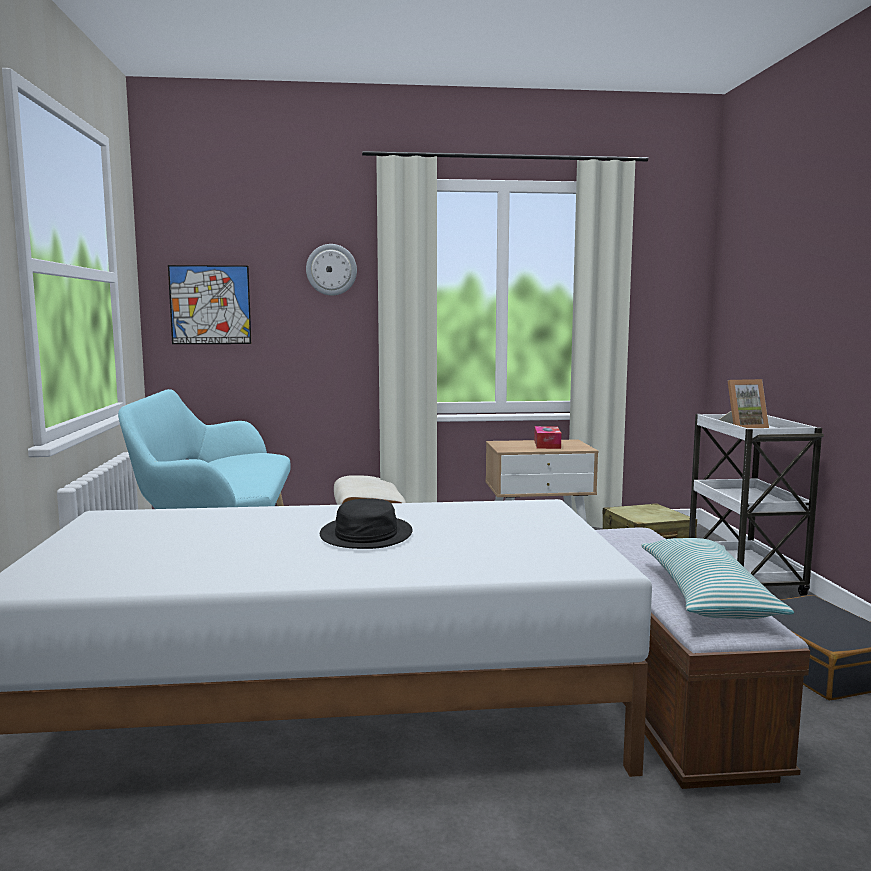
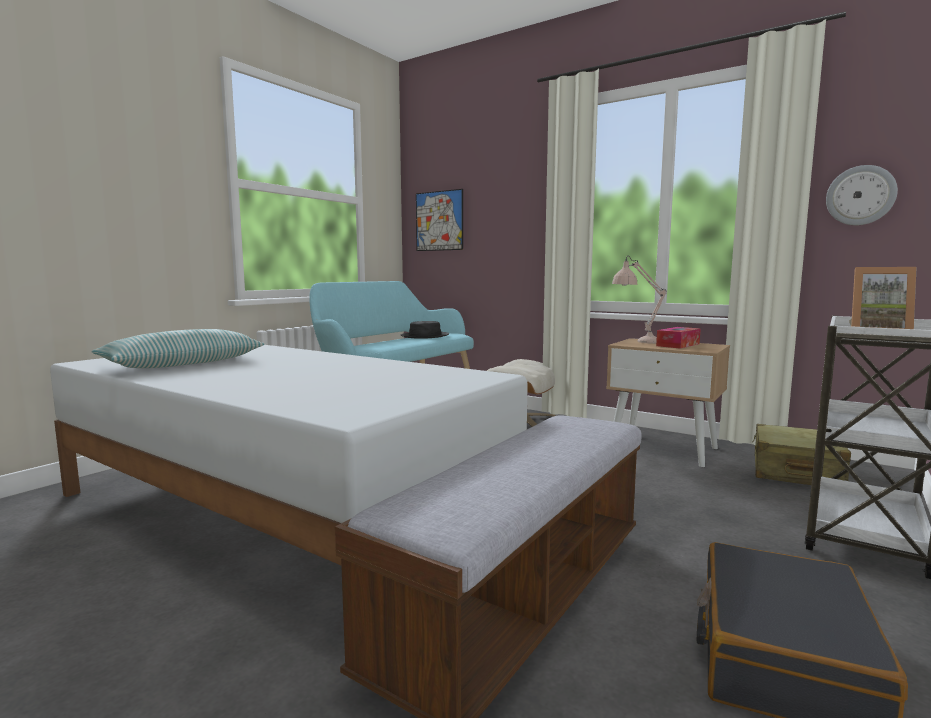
camera: 40 degrees right, 0 degrees up
(331, 269) = (518, 186): wall clock -> wall clock (860, 195)
(366, 535) = (299, 370): black hat -> black hat (425, 336)
(506, 445) = (636, 341): none -> beige table lamp
(706, 596) = (485, 485): pillow -> pillow (184, 364)

